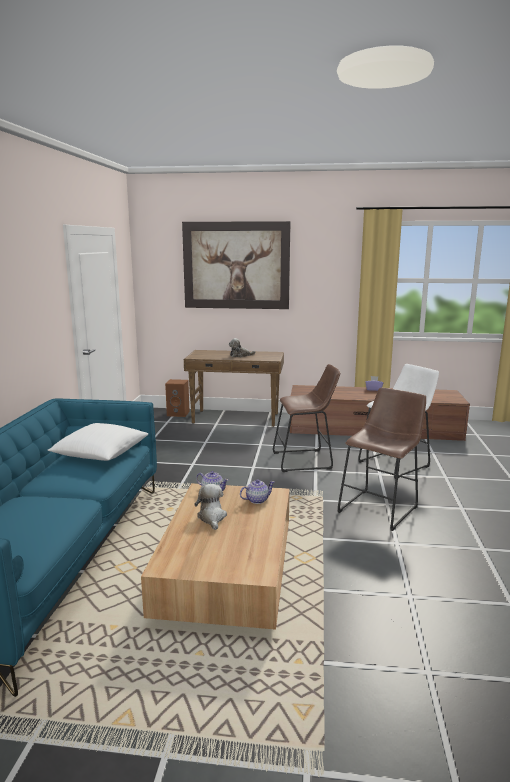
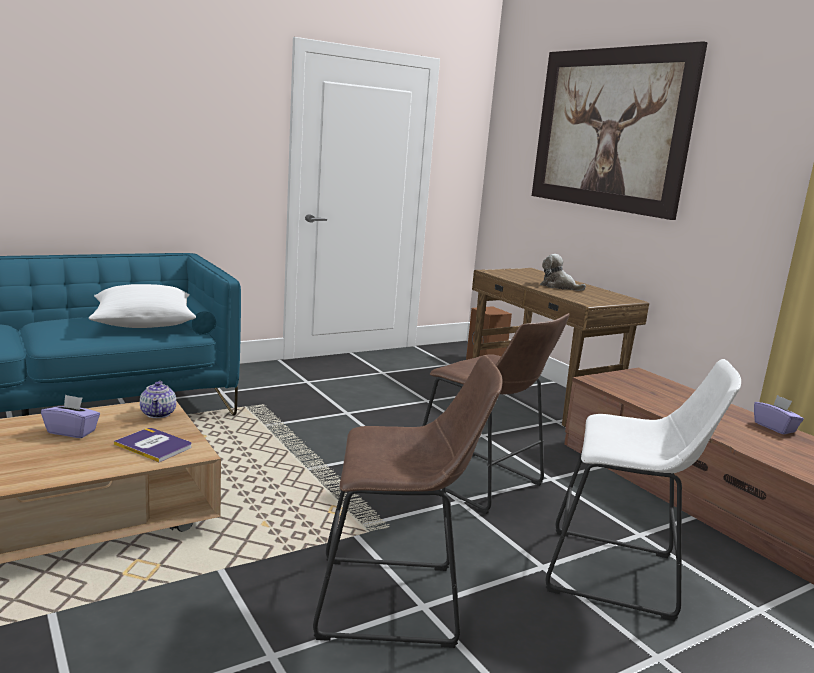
camera: 50 degrees right, 0 degrees up
(212, 517) = (72, 431): plush toy -> purple tissue box
(257, 500) = (154, 445): teapot -> book

